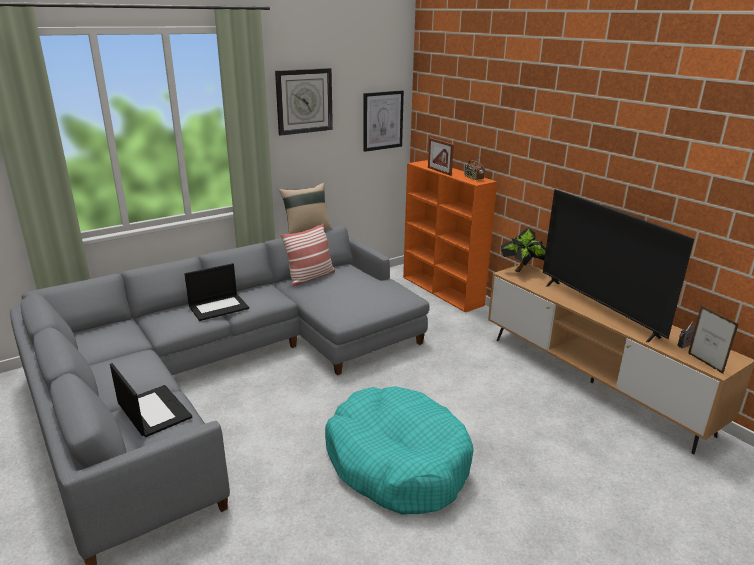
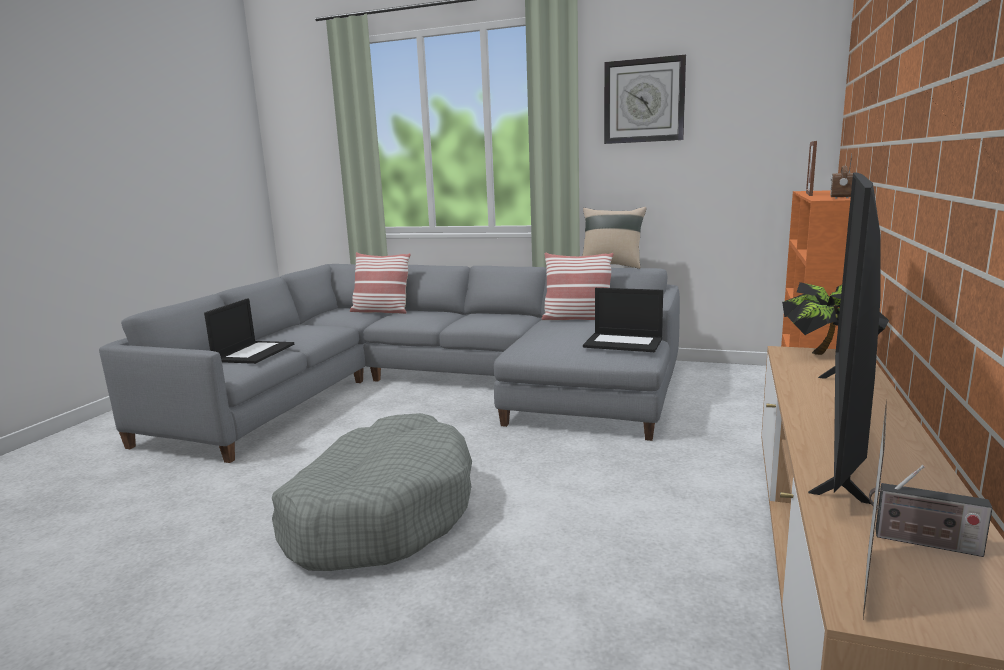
camera: 55 degrees right, 10 degrees down
(132, 323) = (381, 311): none -> pillow
(219, 307) = (451, 317): laptop -> laptop (624, 343)
(382, 120) = (778, 131): picture -> none
(397, 462) = (380, 513): turquoise dog bed -> grey dog bed

